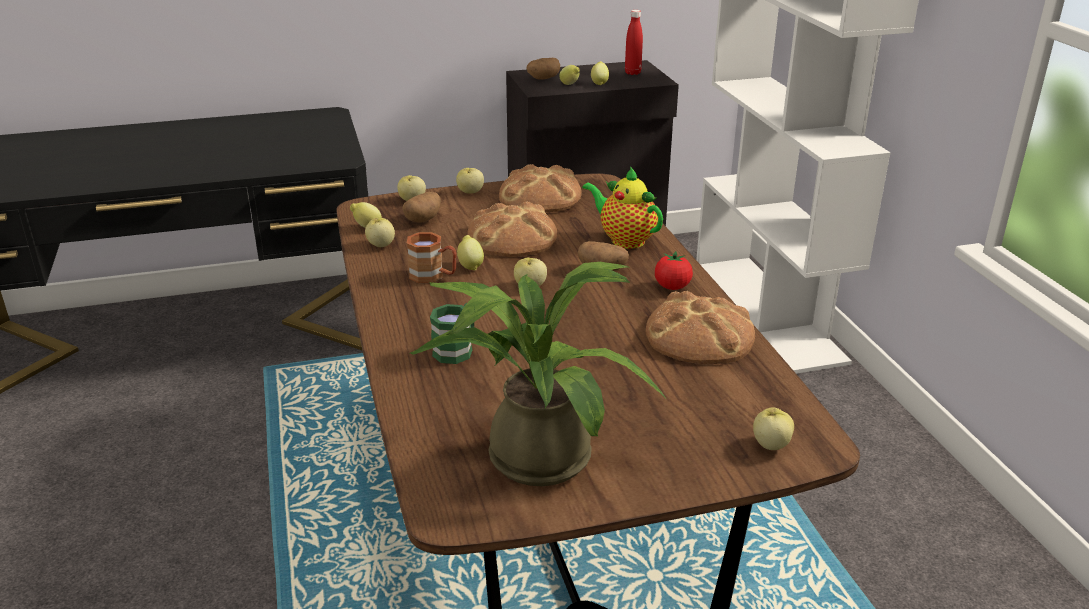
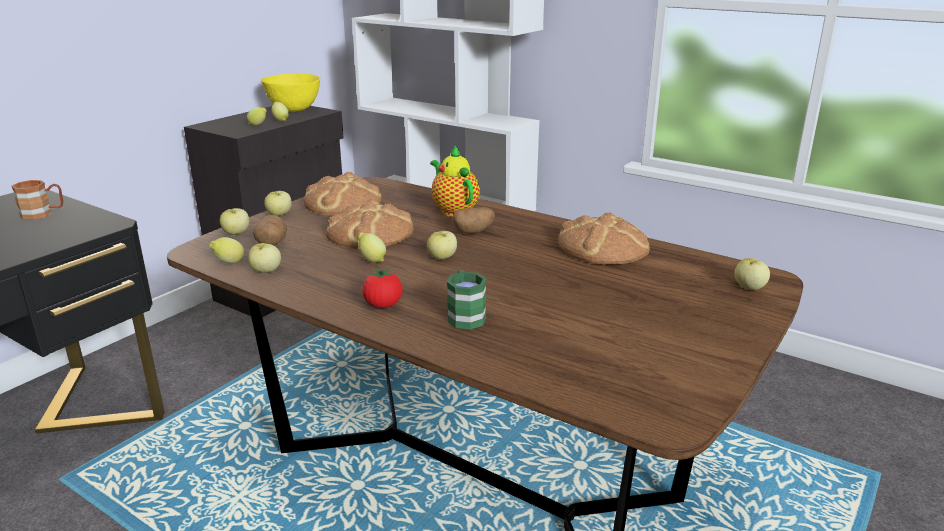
camera: 40 degrees left, 5 degrees down
(433, 276) = (354, 276): brown mug -> brown mug (43, 214)
(531, 451) = (638, 354): potted plant -> none
(543, 78) = (227, 125): potato -> none
(624, 240) = (454, 210): teapot -> teapot turned 60 degrees clockwise
(632, 73) = (294, 110): red bottle -> yellow bowl
(672, 287) = (536, 227): tomato -> tomato (383, 305)

